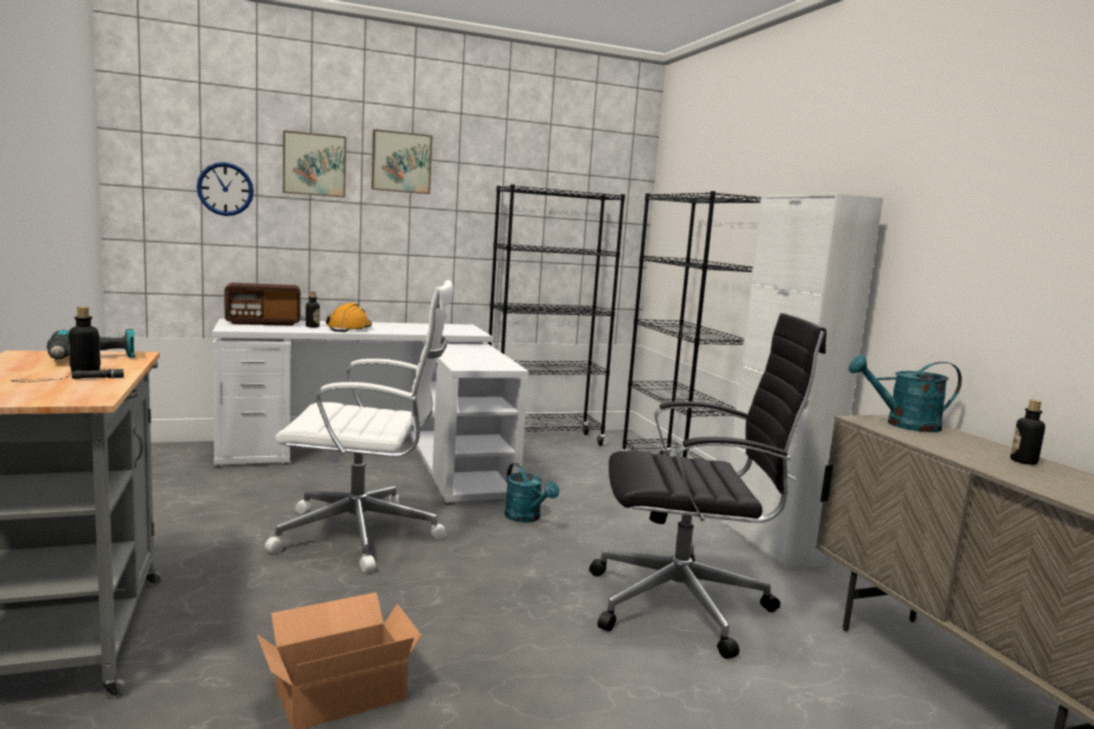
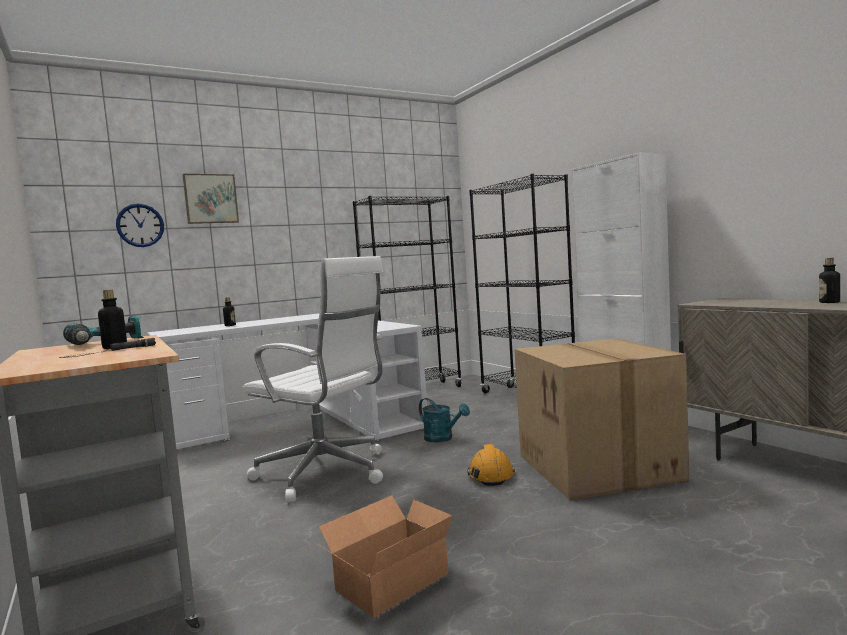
camera: 10 degrees left, 5 degrees down
(263, 322) = (187, 329): radio -> none
(349, 328) = (261, 322): orange hard hat -> orange hard hat (490, 474)
(363, 535) = (326, 473): white office chair -> white office chair turned 45 degrees clockwise
(401, 162) = (278, 191): picture -> none
(685, 605) = (600, 468): black office chair -> cardboard box
(903, 424) = (726, 301): turquoise watering can -> none

